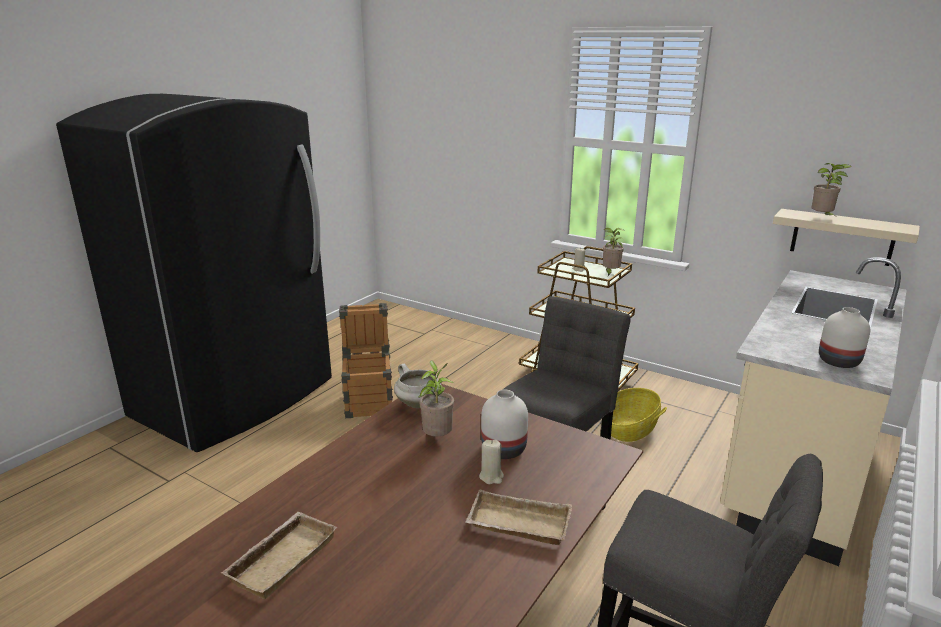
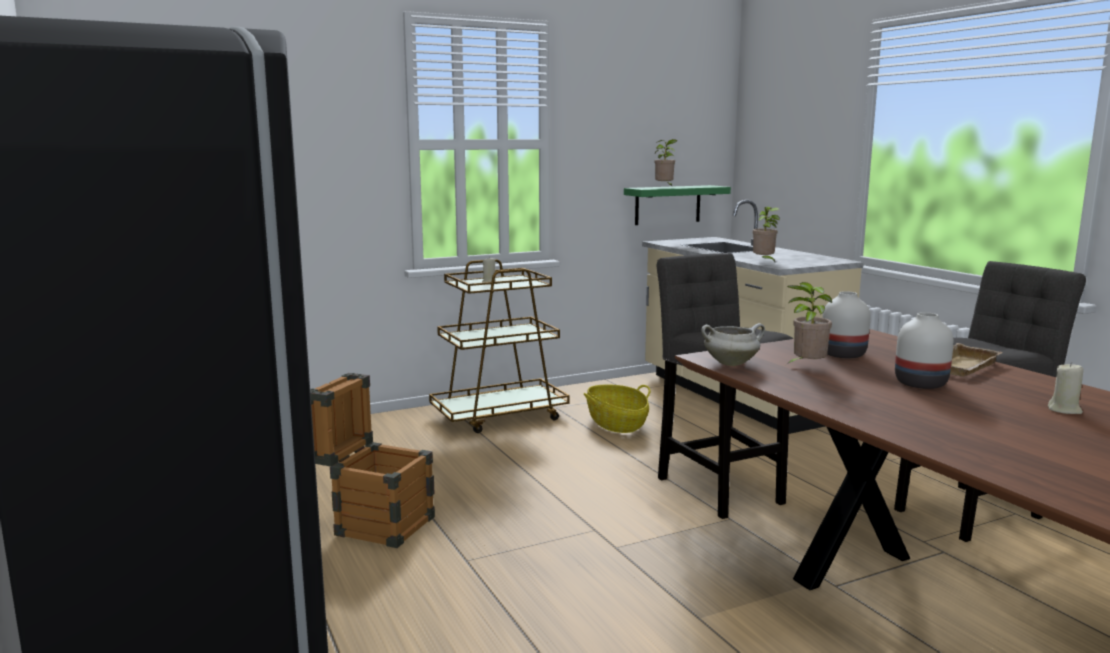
camera: 60 degrees left, 10 degrees down
(282, 558) = (998, 434): beige tray -> none
(491, 476) = (887, 363): beige candle -> beige candle (1064, 410)
(610, 273) = (519, 279): potted plant -> potted plant (764, 262)
(839, 361) = (817, 260): white vase -> white vase (921, 383)
(842, 237) = (667, 205): beige shelf -> green shelf

